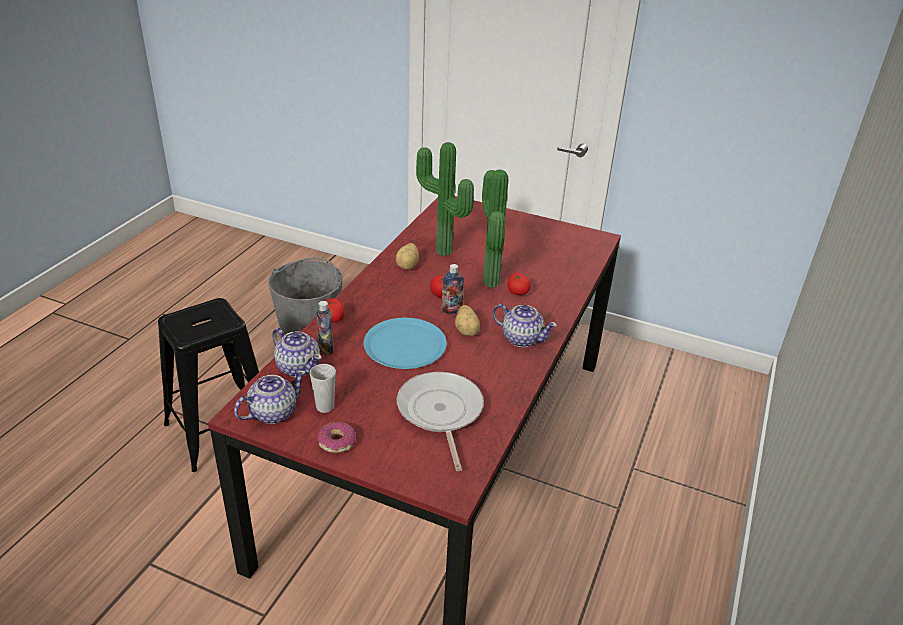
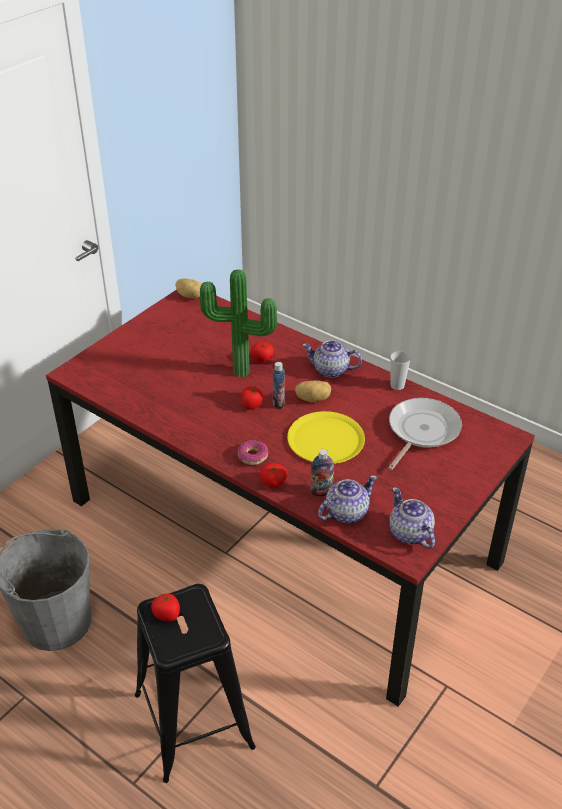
camera: 75 degrees left, 5 degrees up
(210, 312) = (167, 614): none -> tomato
(325, 407) = (406, 498): cup -> cup (397, 386)
(337, 442) = (451, 494): donut -> donut (252, 456)
(405, 345) = (325, 439): blue plate -> yellow plate
(408, 265) = (191, 420): potato -> potato (191, 296)
(440, 413) = (421, 431): frying pan -> frying pan turned 120 degrees clockwise
(441, 253) = (175, 394): potted plant -> none
(521, 338) = (331, 370): teapot -> teapot turned 120 degrees counterclockwise

